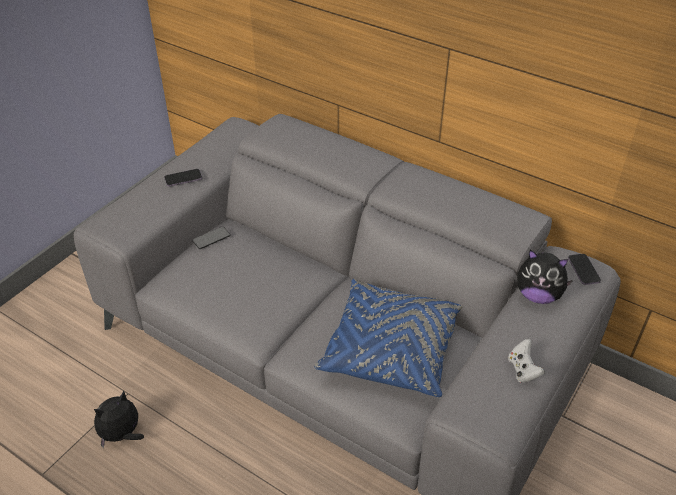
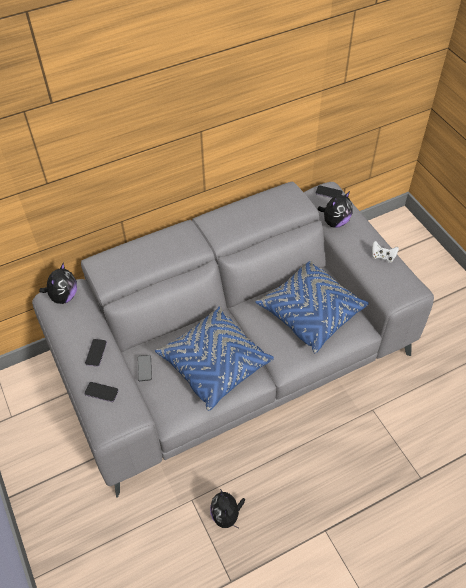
camera: 60 degrees left, 10 degrees up
(137, 202) = (101, 392): none -> phone
(239, 131) = (63, 296): none -> plush toy
(251, 290) = (214, 364): none -> blue pillow

